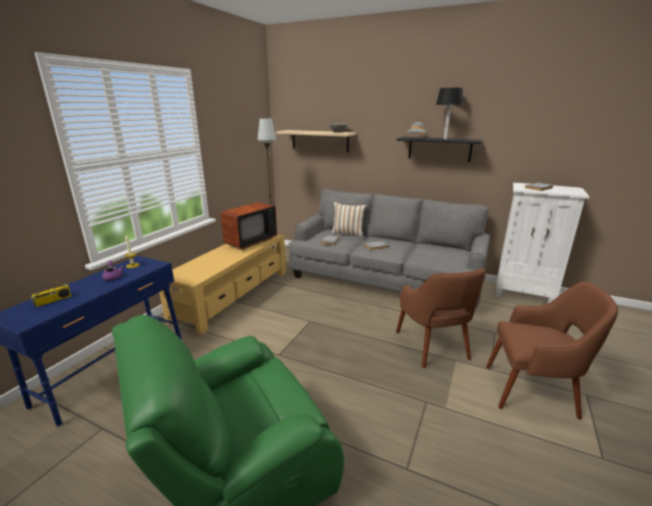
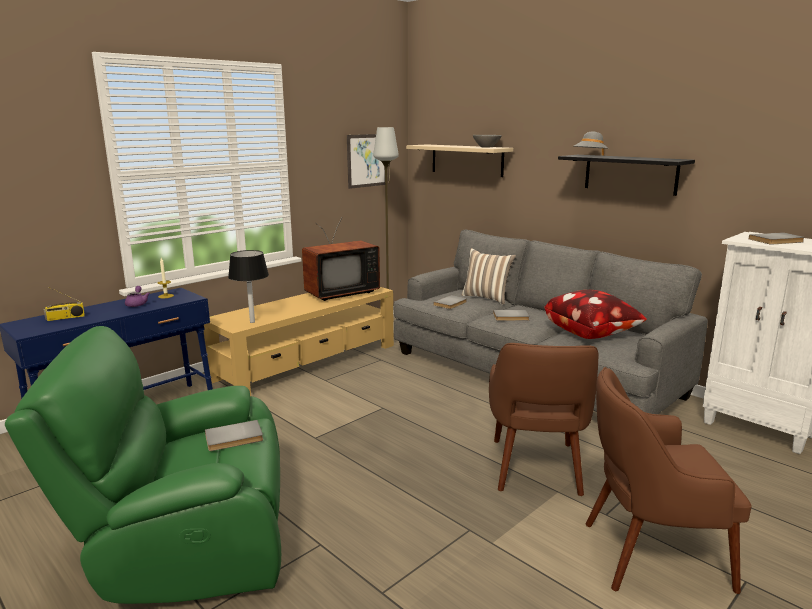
camera: 20 degrees right, 5 degrees down
(249, 143) = (367, 160): none -> picture
(271, 383) = (234, 438): none -> grey book
(430, 252) = (590, 333): none -> pillow
(445, 139) = (632, 157): black table lamp -> black table lamp (252, 322)
(533, 391) = (651, 555): brown armchair -> brown armchair turned 150 degrees clockwise

